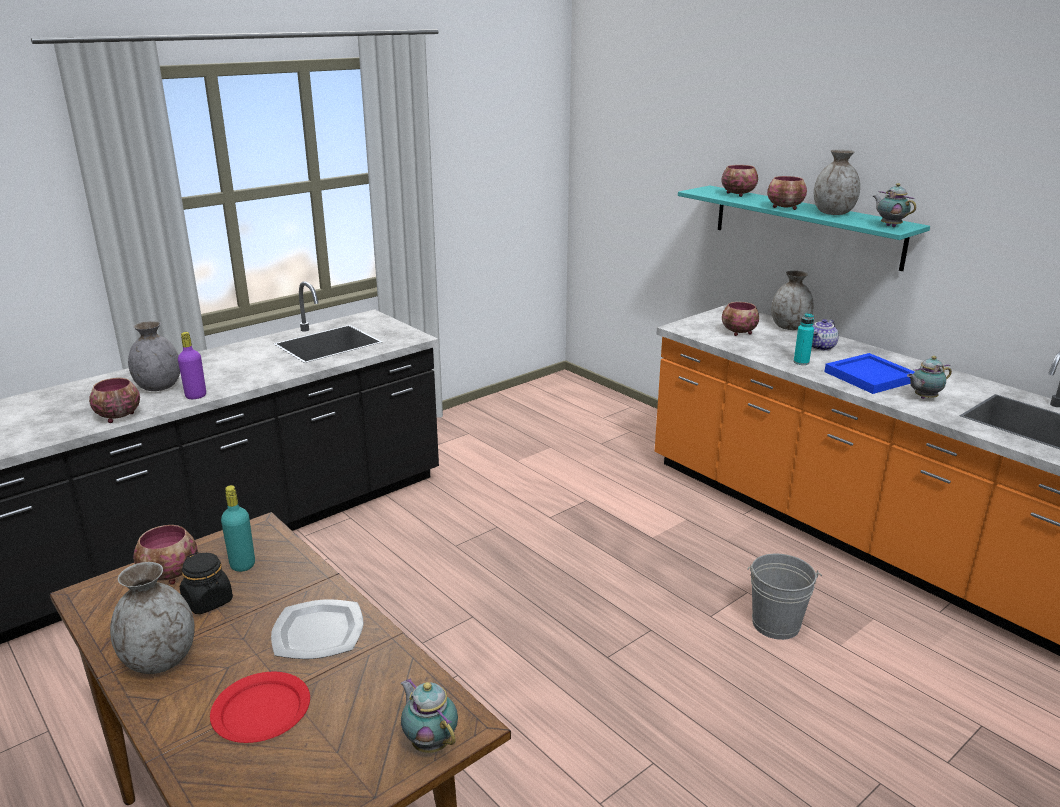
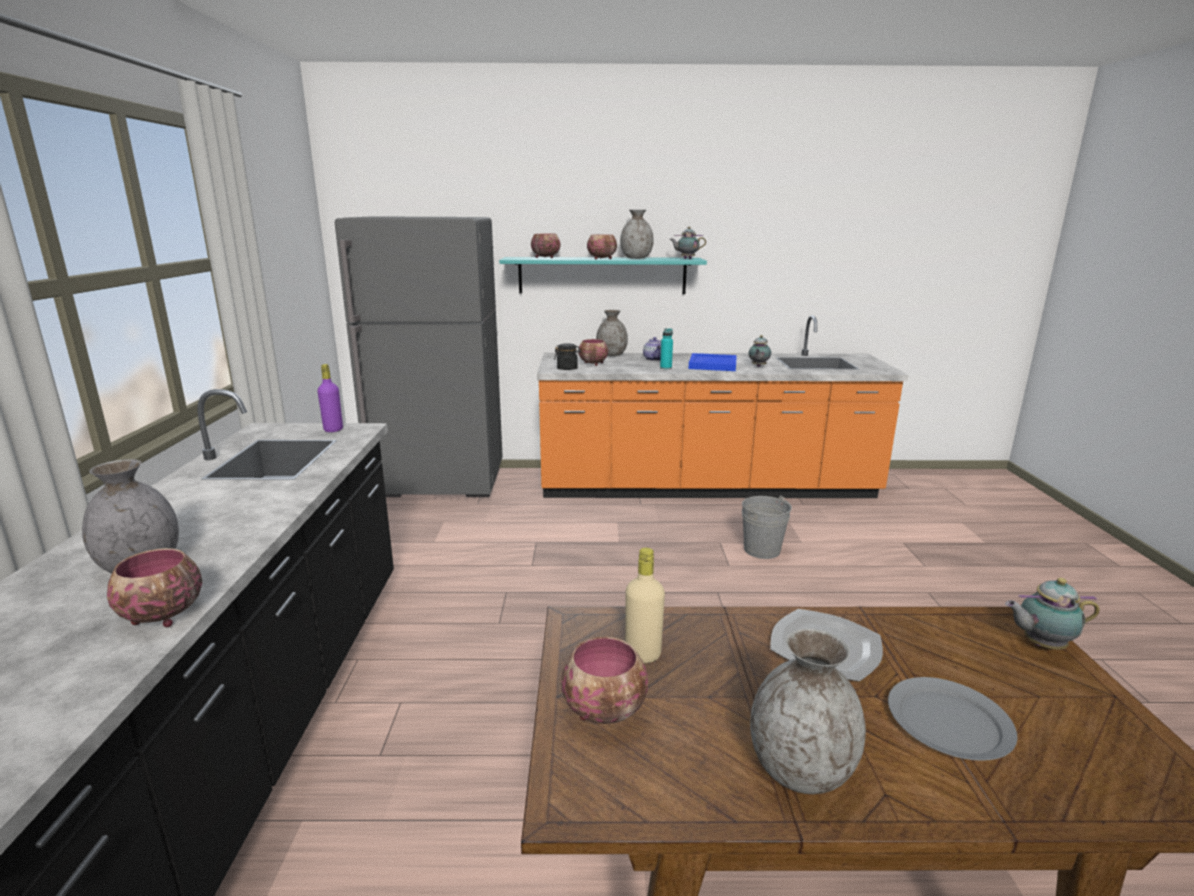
camera: 50 degrees left, 5 degrees down
(196, 396) = (232, 551): purple bottle -> purple bottle (333, 429)
(208, 601) = (698, 699): black jar -> black jar (567, 368)
(242, 565) = (643, 654): turquoise bottle -> beige bottle
(260, 711) = (949, 722): red plate -> grey plate
(600, 414) = (440, 486): none -> grey fridge

